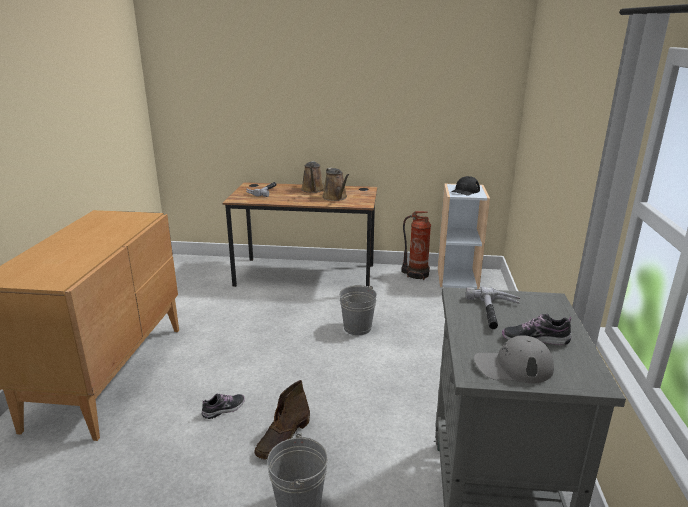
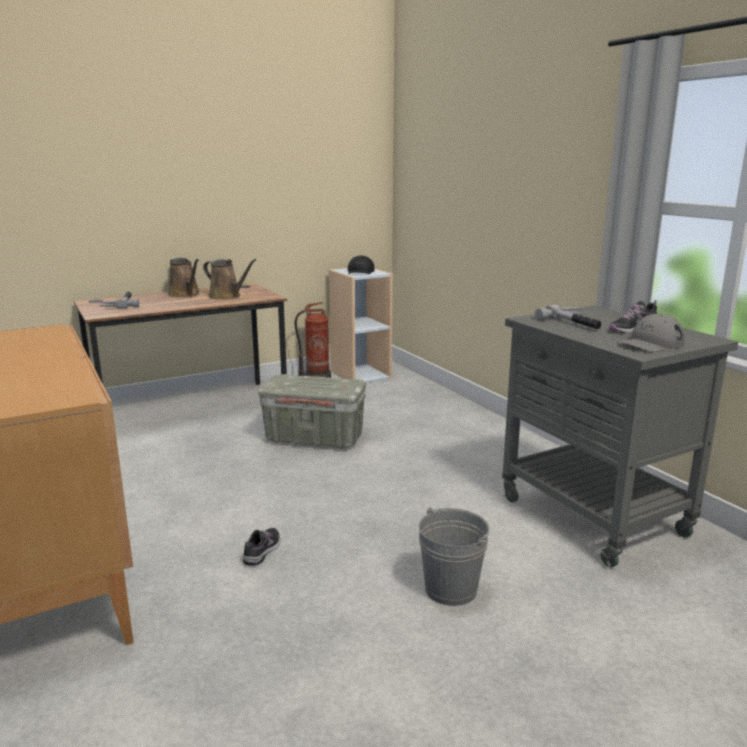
camera: 35 degrees left, 5 degrees down
(283, 438) = (363, 548): brown boot -> none
(357, 328) = (315, 438): grey bucket -> grey storage box

